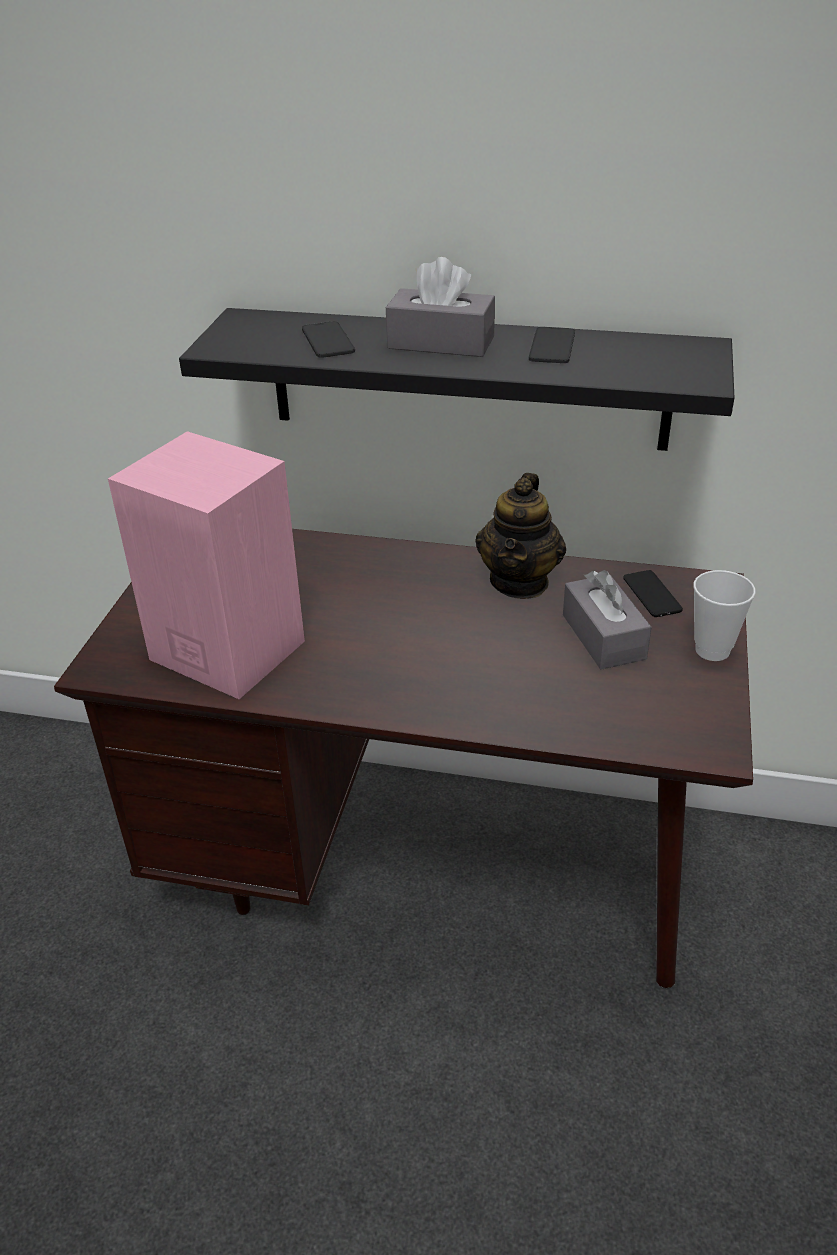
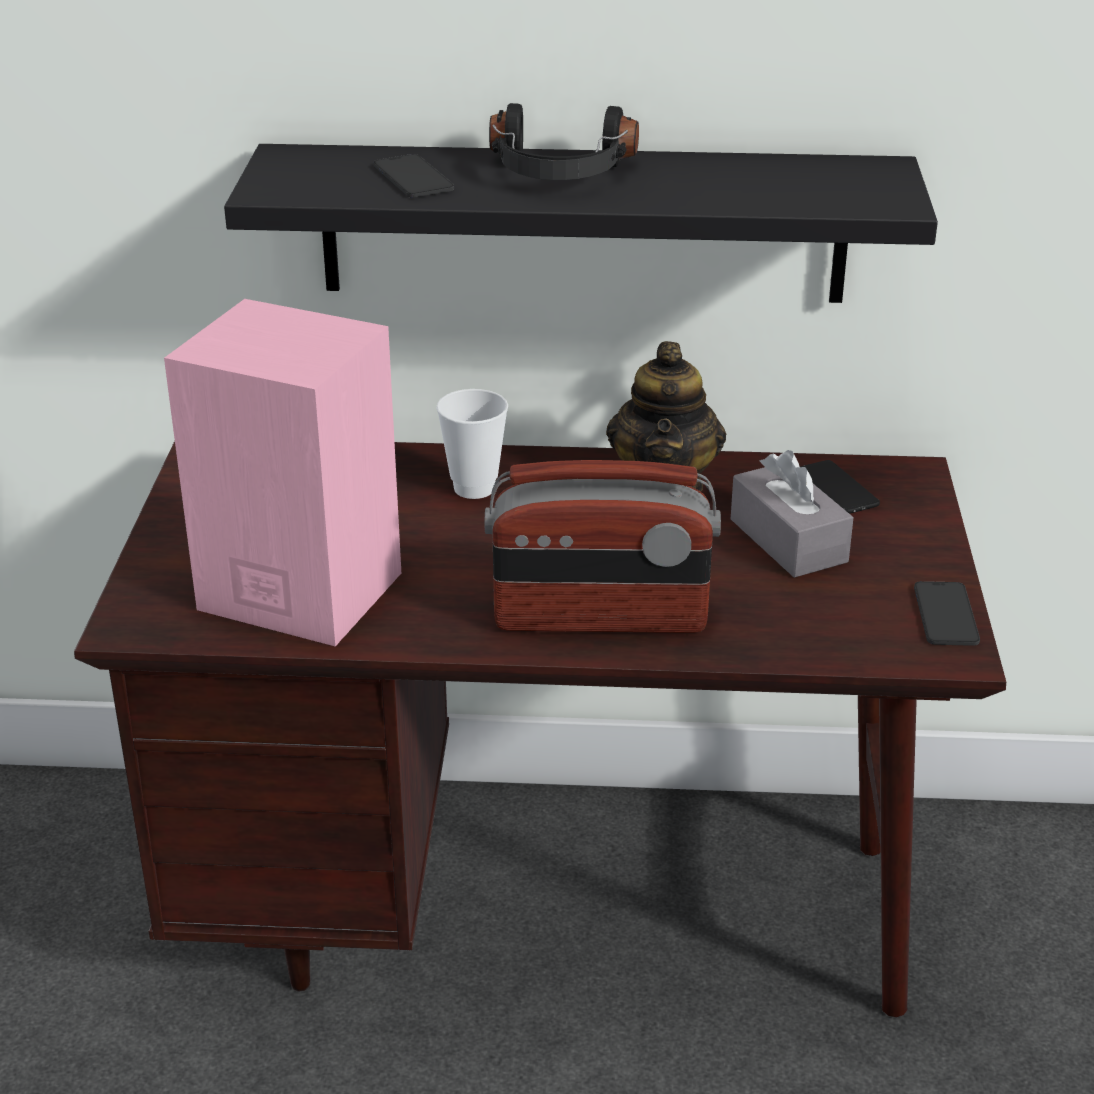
camera: 10 degrees left, 5 degrees down
(441, 343) = (560, 174): grey tissue box -> black headphones
(442, 692) = (600, 618): none -> radio
(552, 346) = (701, 173): phone -> phone (945, 615)
(712, 650) = (926, 546): cup -> cup (474, 488)

